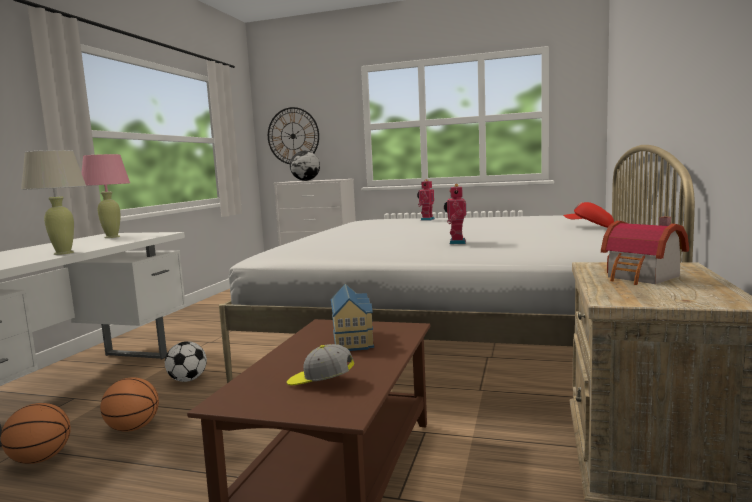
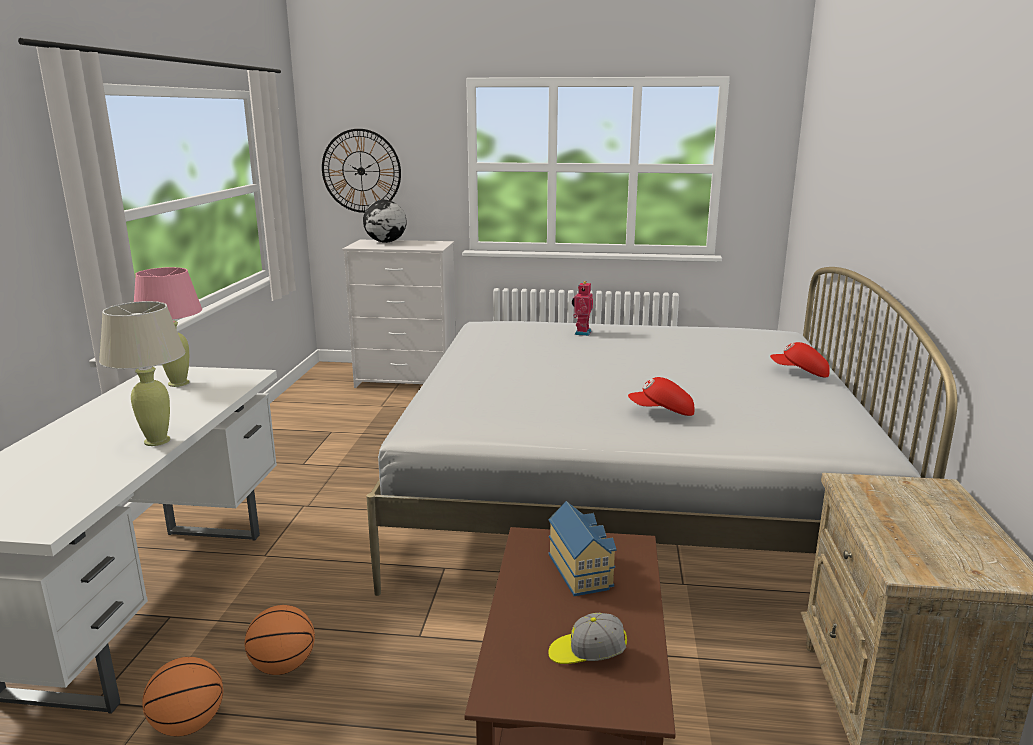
camera: 10 degrees left, 10 degrees up
(188, 380) = (311, 578): football -> none
(456, 242) = (662, 412): toy robot -> red cap
(642, 277) = (914, 517): toy house -> none

